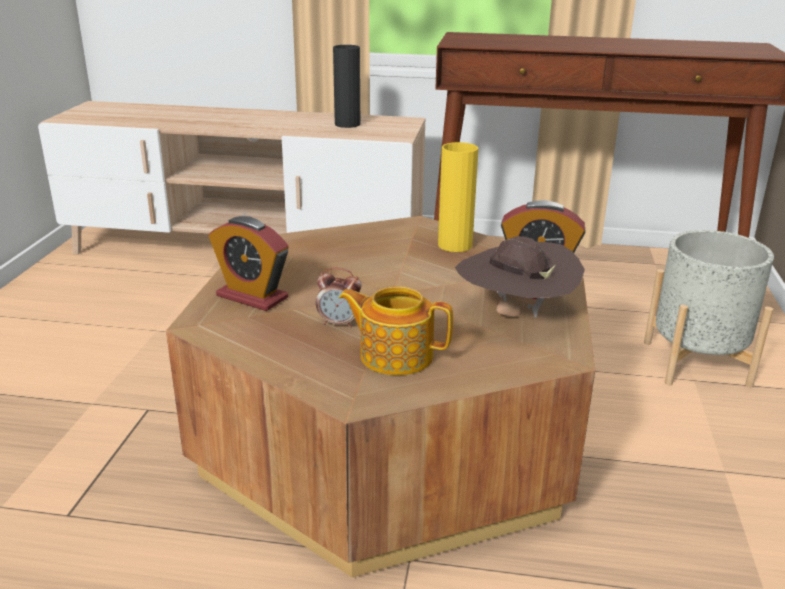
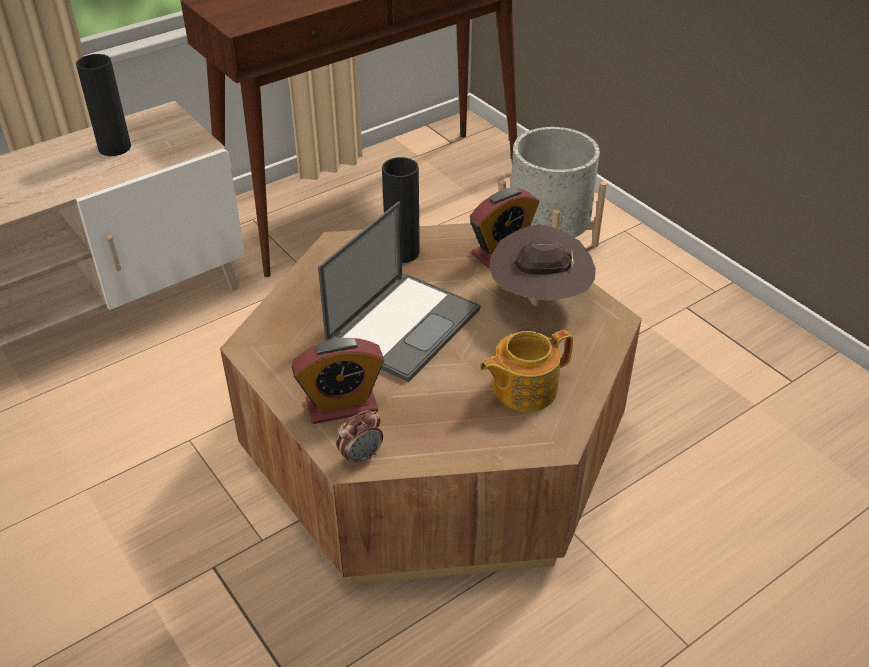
camera: 45 degrees left, 15 degrees up
(339, 323) = (446, 386): alarm clock -> alarm clock (361, 456)
(379, 279) = (404, 324): none -> laptop
(455, 245) = (402, 252): yellow vase -> black vase

